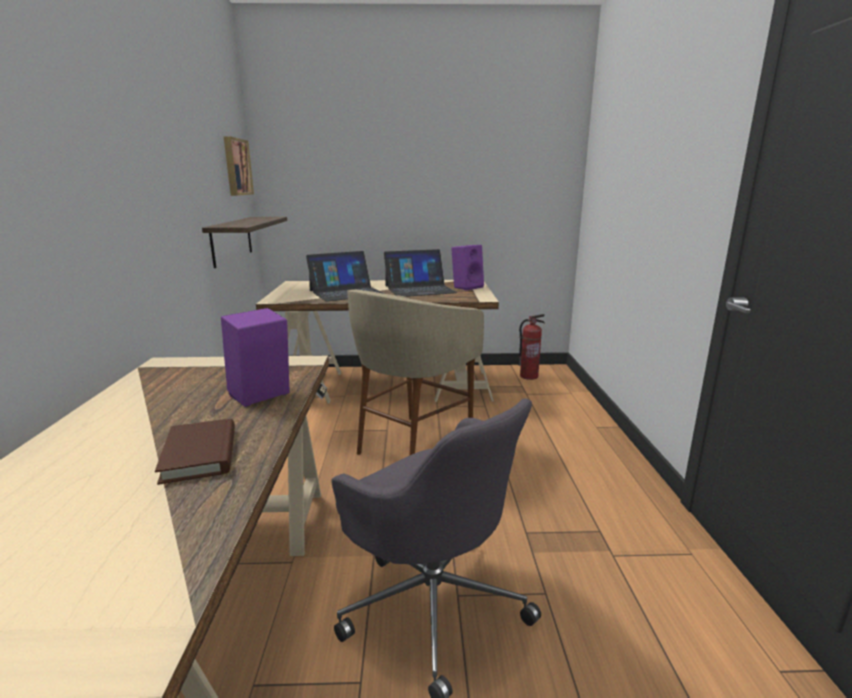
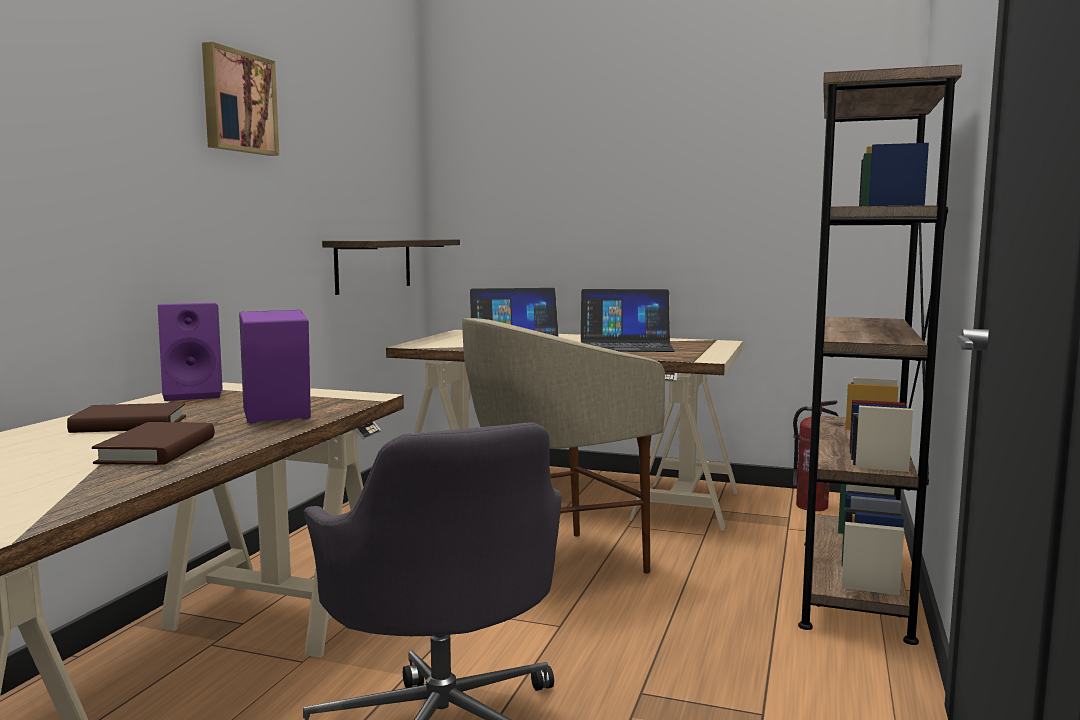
camera: 20 degrees right, 10 degrees down
(136, 423) = (129, 425): none -> brown book
(236, 167) = (396, 173): picture -> picture (237, 102)
(467, 287) = (702, 347): purple speaker -> purple speaker (196, 395)
(586, 429) = (853, 587): none -> brown bookcase

